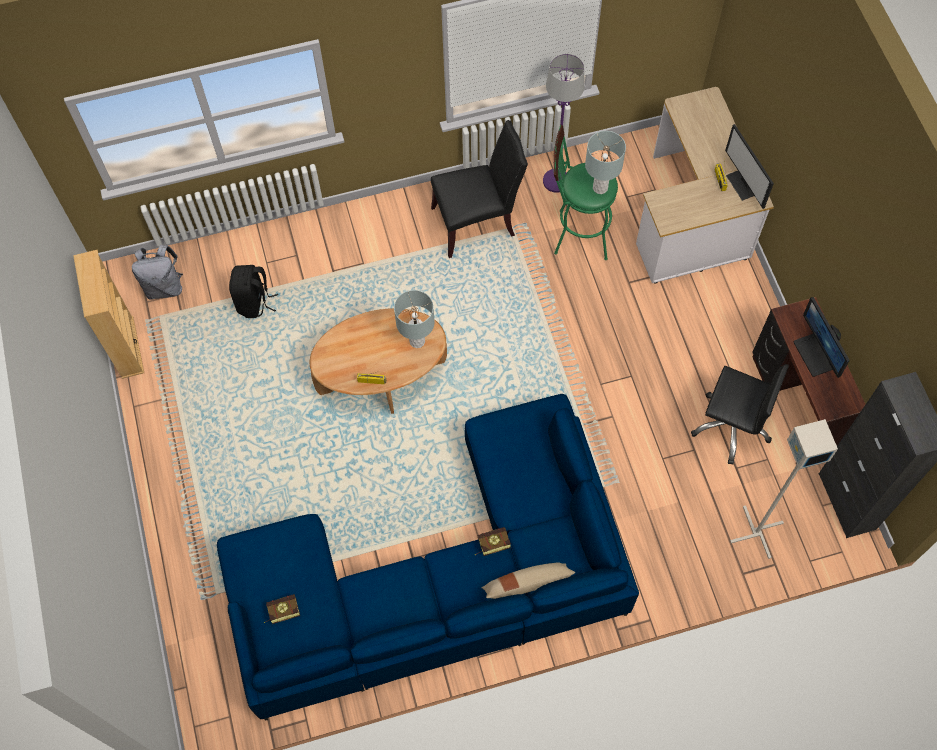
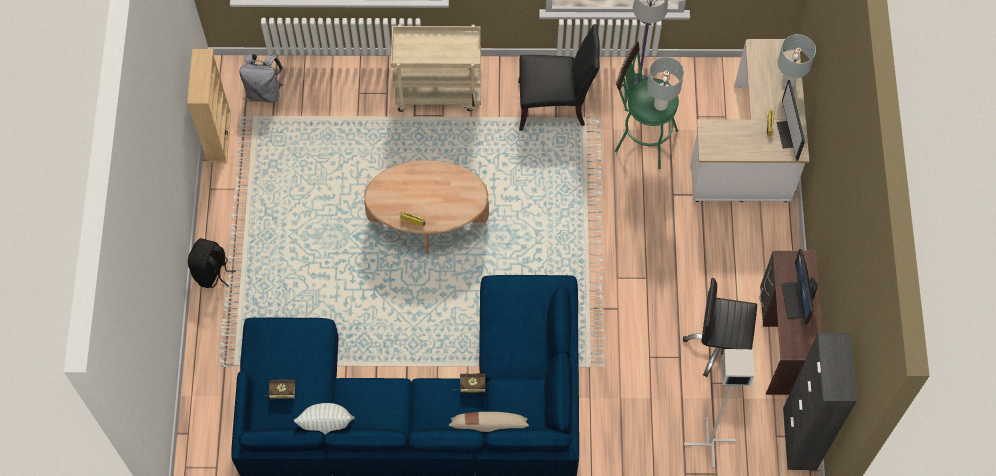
camera: 15 degrees right, 0 degrees up
(254, 302) = (338, 125): black backpack -> black backpack (212, 272)
(345, 637) = (326, 426): none -> pillow
(352, 239) = (439, 91): none -> beige cart
(417, 341) = (462, 197): grey table lamp -> grey table lamp (788, 82)
(731, 426) = (720, 345): black office chair -> black office chair turned 150 degrees clockwise

